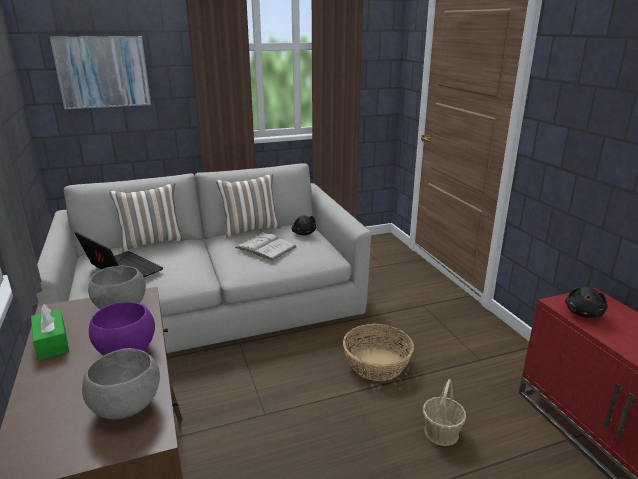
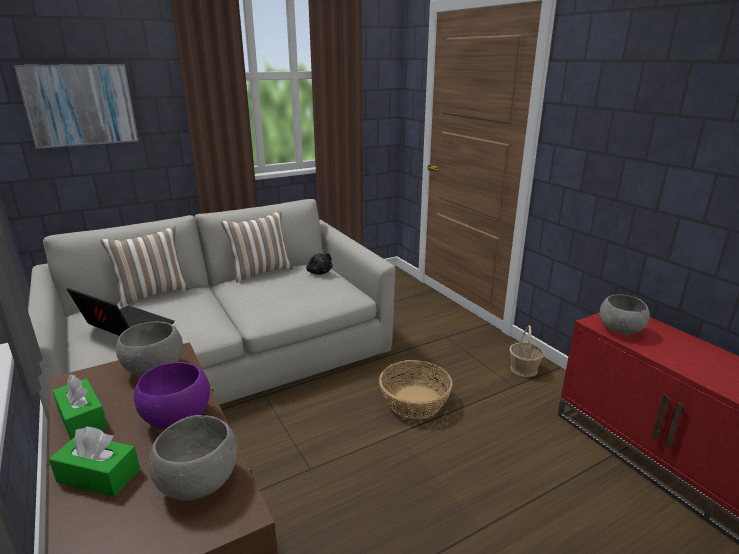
camera: 10 degrees left, 0 degrees up
(50, 390) = (99, 475): none -> green tissue box
(266, 247) = (283, 290): white book -> none
(441, 432) = (495, 464): basket -> basket (524, 369)
(583, 313) = (621, 330): black plush toy -> grey bowl

